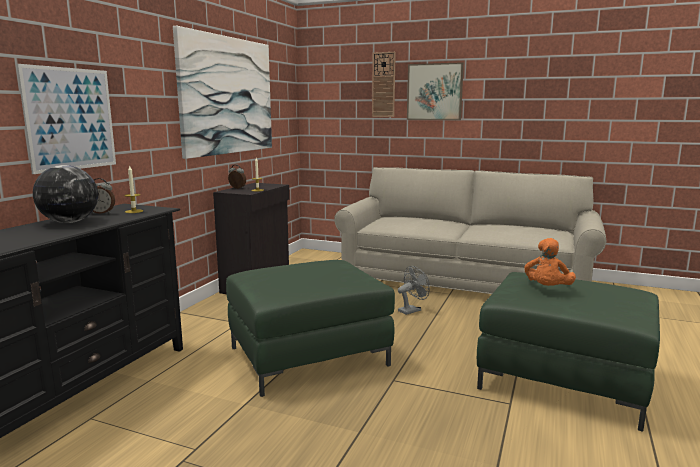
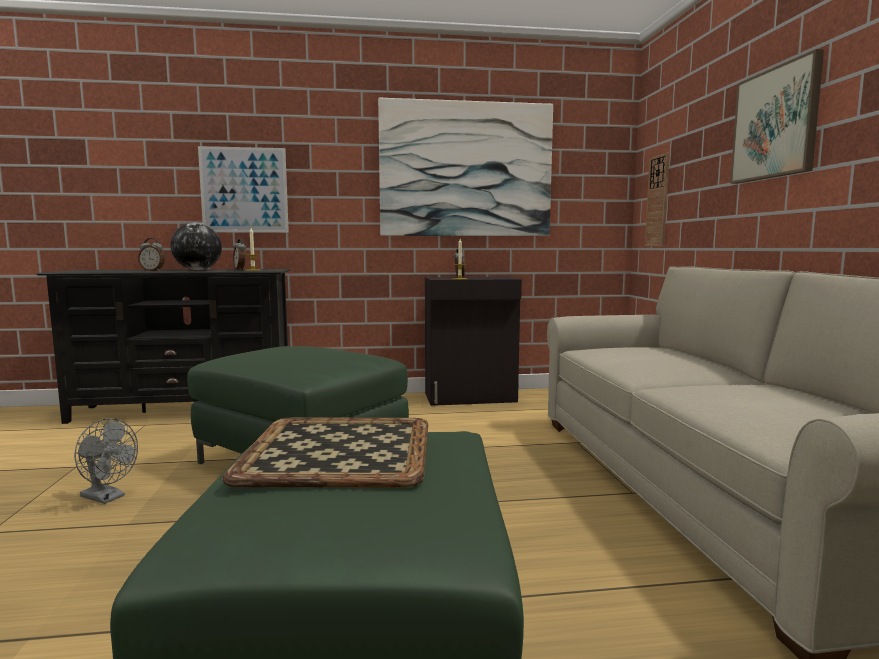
camera: 60 degrees right, 5 degrees down
(50, 233) = (152, 271): none -> alarm clock
(383, 85) = (712, 130): wall clock -> wall clock (657, 201)
(412, 310) = (515, 480): grey fan -> grey fan (107, 497)
(547, 289) = (337, 450): orange plush toy -> tray

